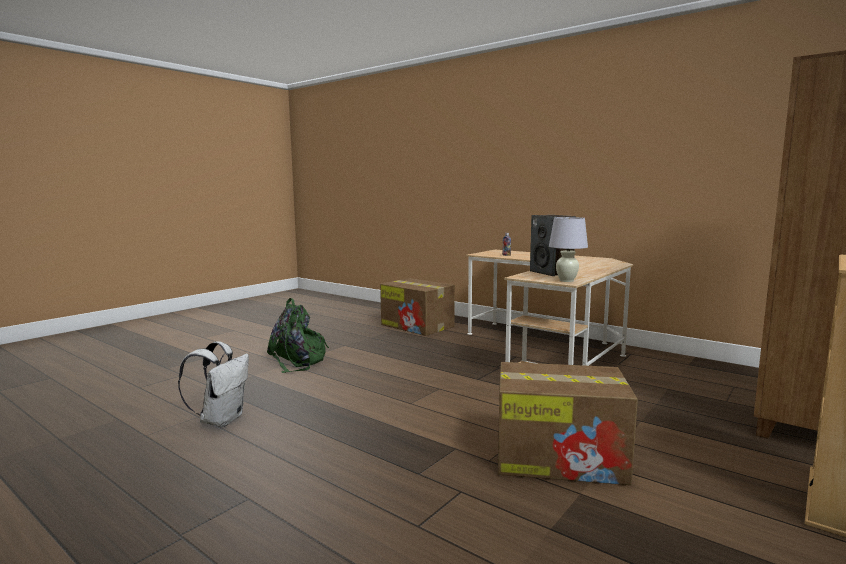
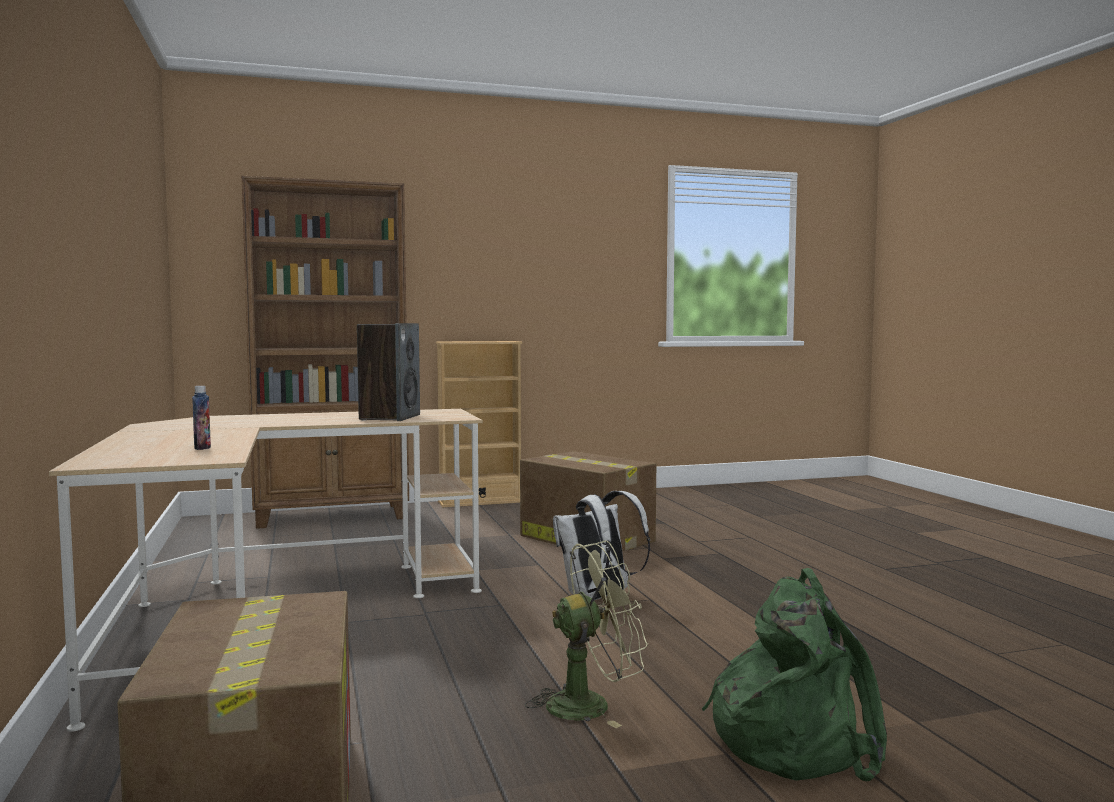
camera: 145 degrees left, 5 degrees down
(221, 420) = (948, 639): white backpack -> white backpack (598, 597)
(373, 355) = (590, 704): none -> green fan
(566, 280) = (439, 411): white table lamp -> none

